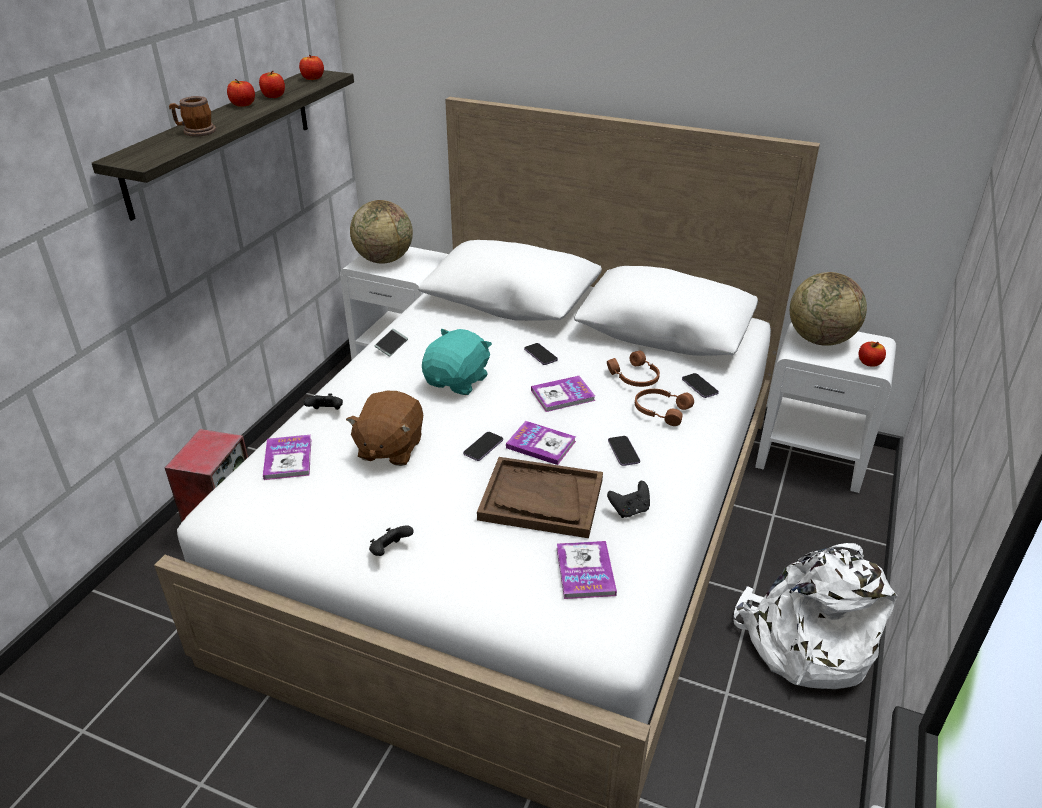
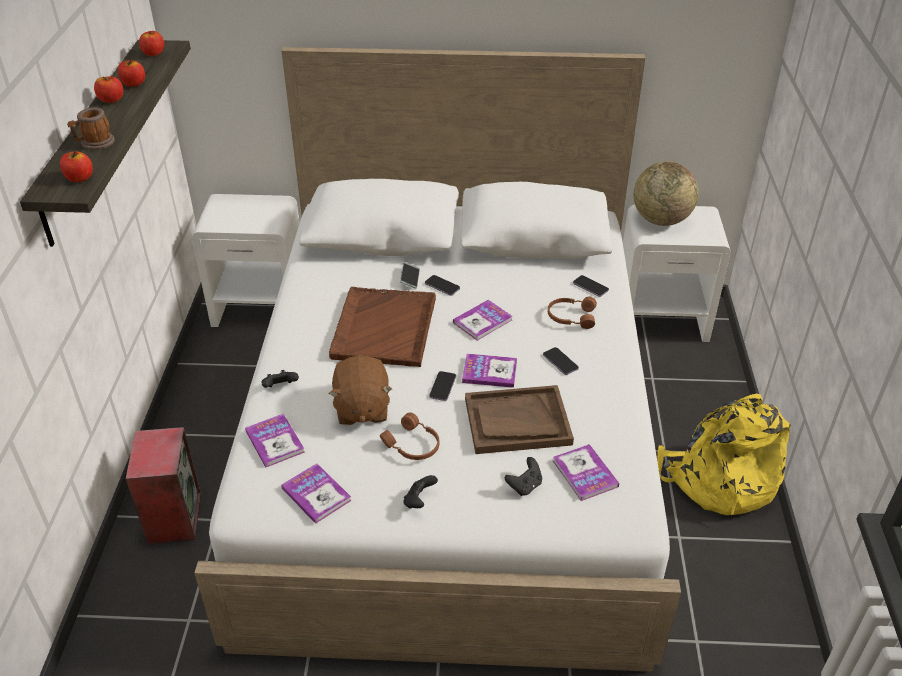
camera: 20 degrees left, 5 degrees up
(294, 517) = (316, 494): none -> book
(384, 260) = (231, 214): globe -> none
(391, 346) = (300, 307): phone -> phone (410, 278)
(458, 381) = (383, 329): turquoise plush toy -> brown tray
(630, 510) = (592, 412): black game controller -> black game controller (524, 486)
(634, 377) = (533, 290): brown headphones -> brown headphones (412, 445)
(804, 643) = (718, 479): white backpack -> yellow backpack
(869, 363) = (708, 234): apple -> apple (79, 178)

